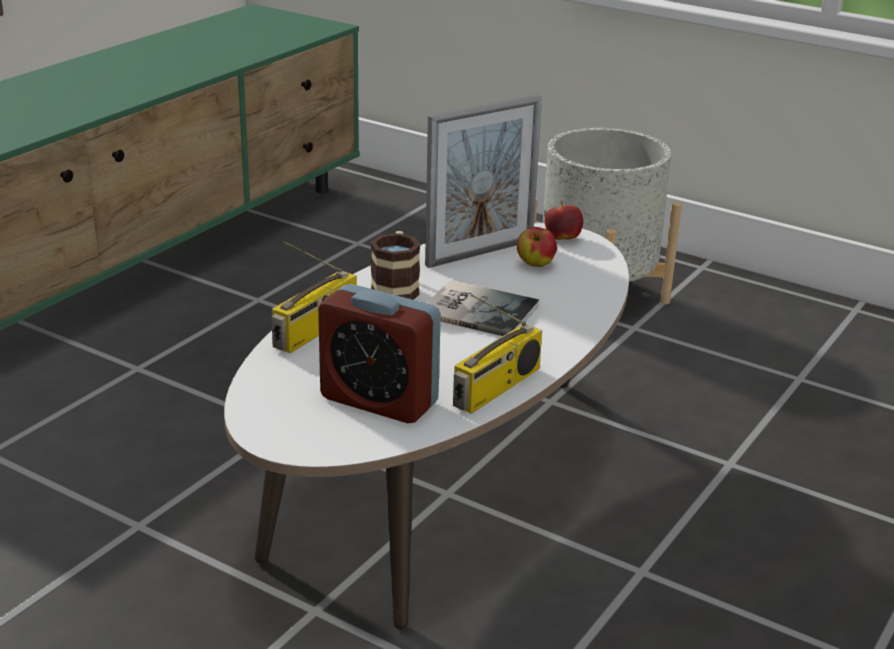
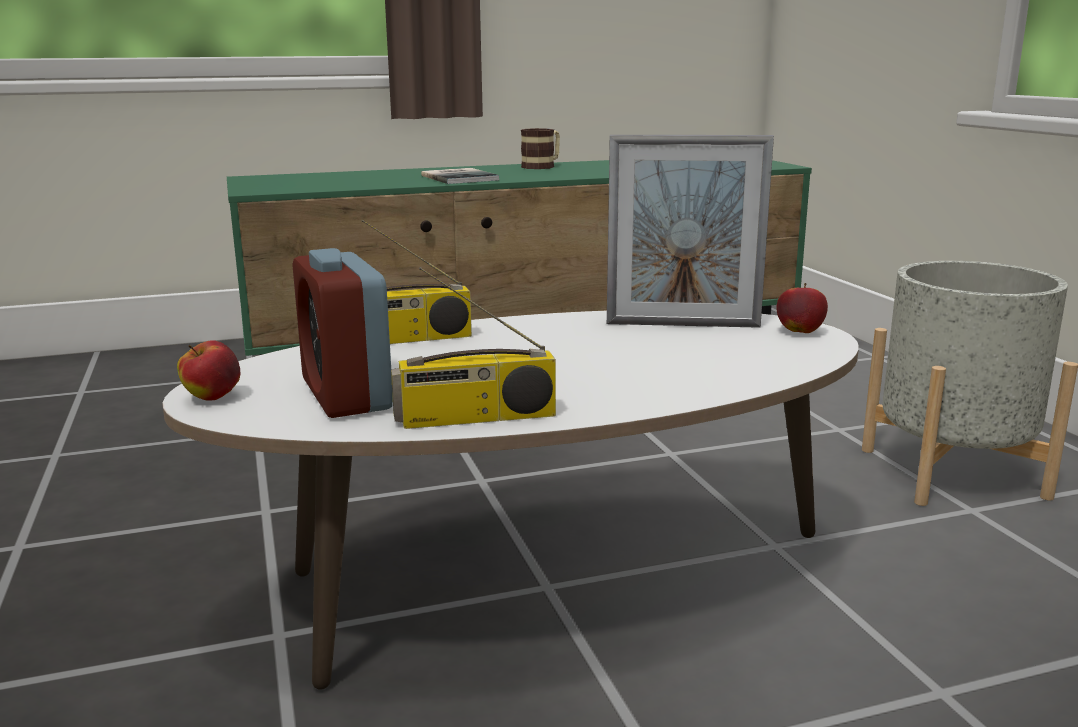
camera: 40 degrees right, 10 degrees down
(396, 288) = (544, 329): mug -> mug (542, 166)
(477, 309) = (591, 359): book -> book (460, 177)
(535, 264) = (726, 343): apple -> apple (212, 398)

